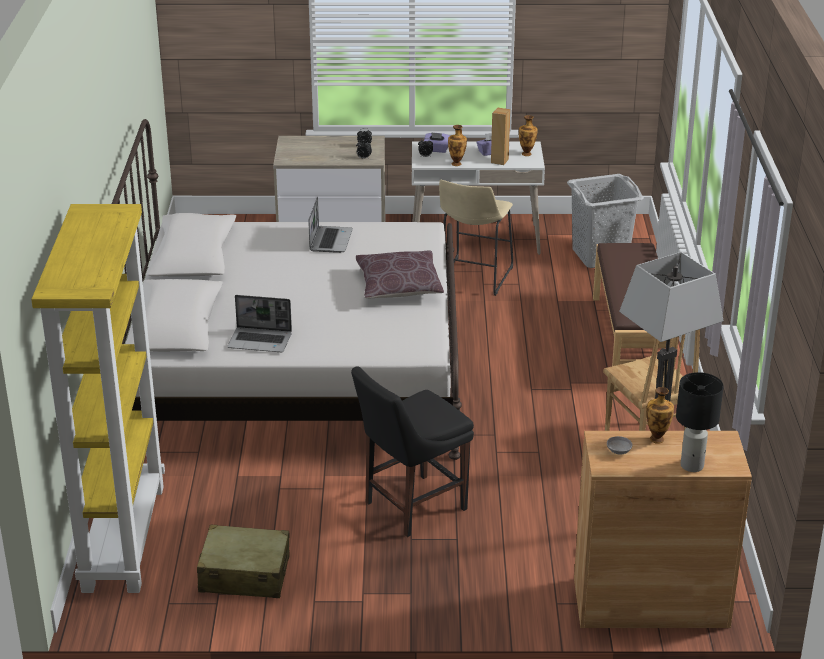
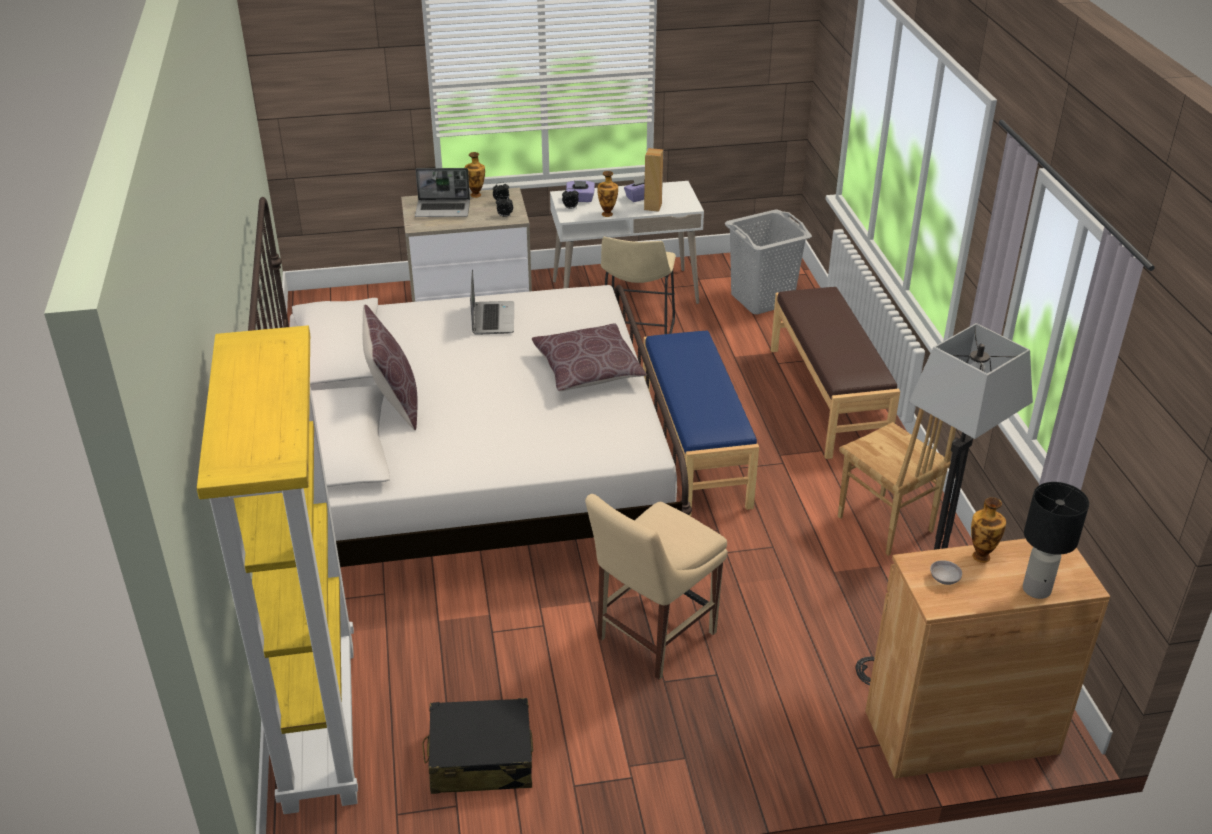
camera: 10 degrees left, 5 degrees up
(228, 297) = (394, 403): none -> brown pillow
(244, 574) = (480, 759): beige suitcase -> black suitcase
(261, 341) = (448, 458): laptop -> laptop (443, 209)
(411, 507) = (652, 638): black chair -> beige chair
(495, 370) = (693, 449): none -> blue bench
(527, 153) = (679, 196): vase -> vase (476, 194)

